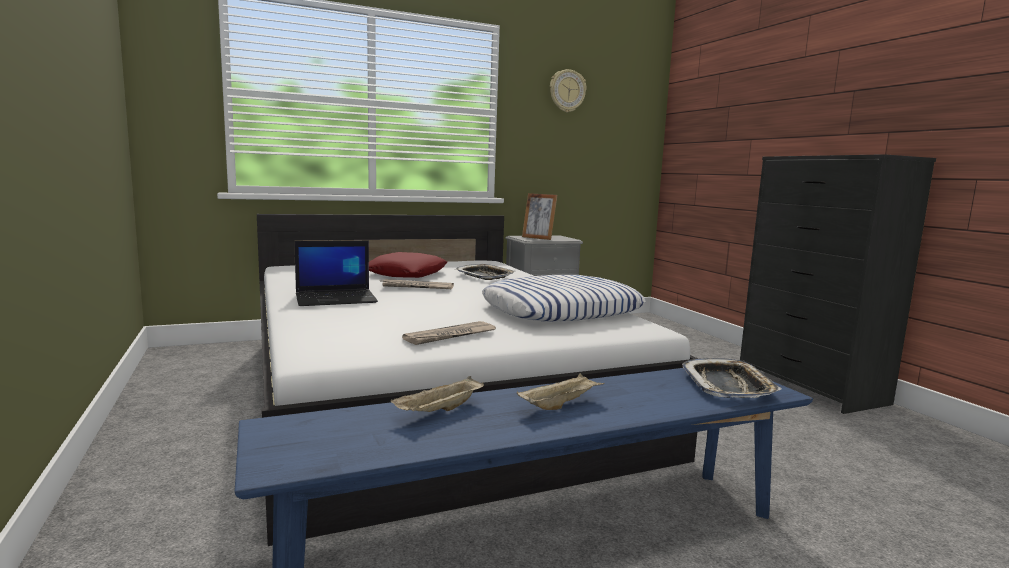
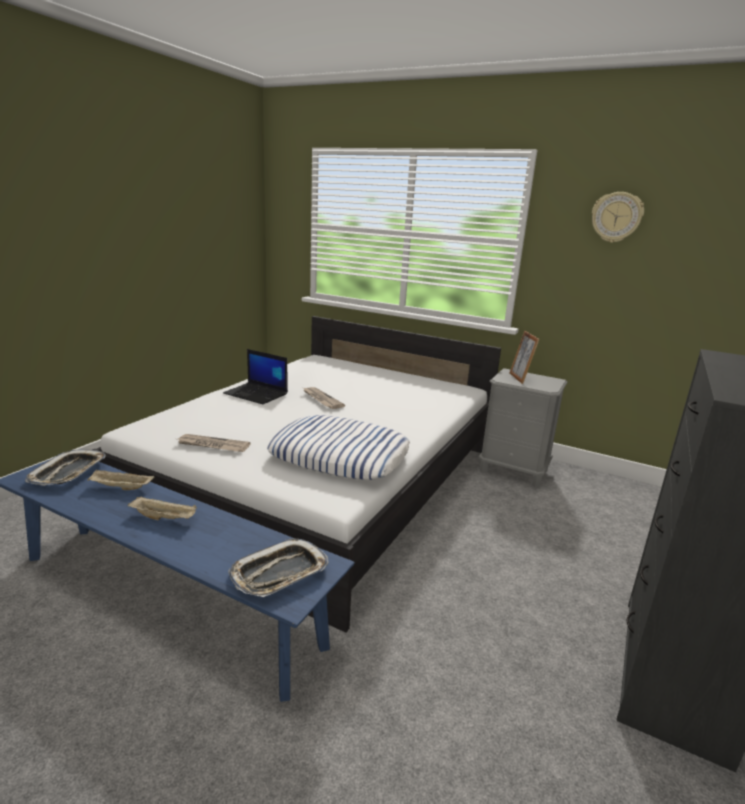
camera: 50 degrees right, 10 degrees up
(407, 274) = (361, 385): red pillow -> none
(485, 276) = (406, 404): tray -> tray (69, 472)

